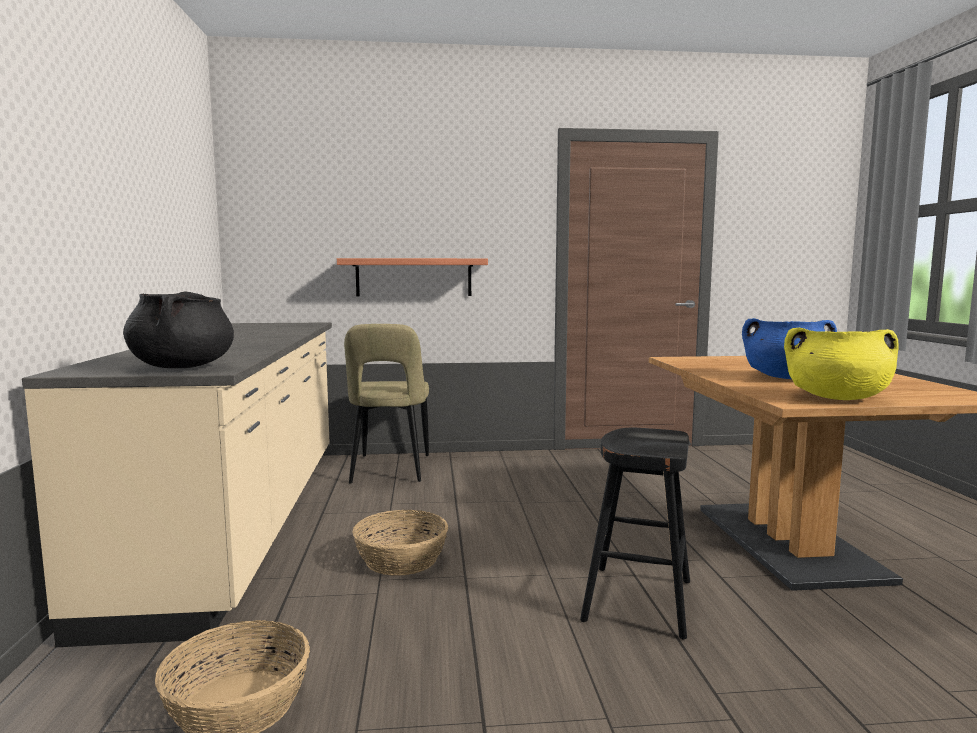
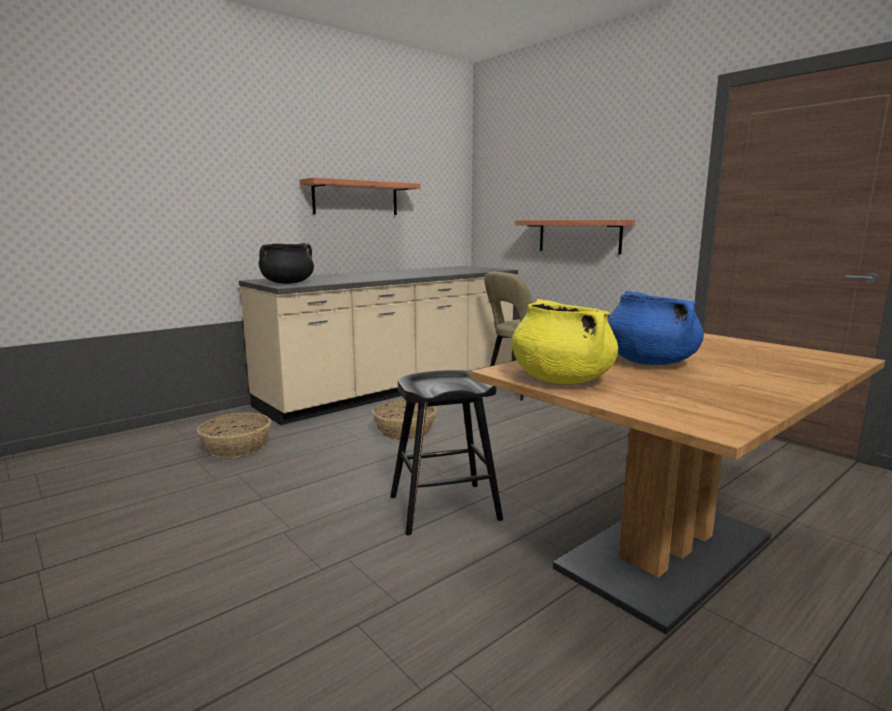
camera: 55 degrees right, 5 degrees up
(133, 216) = (356, 198): none -> shelf

